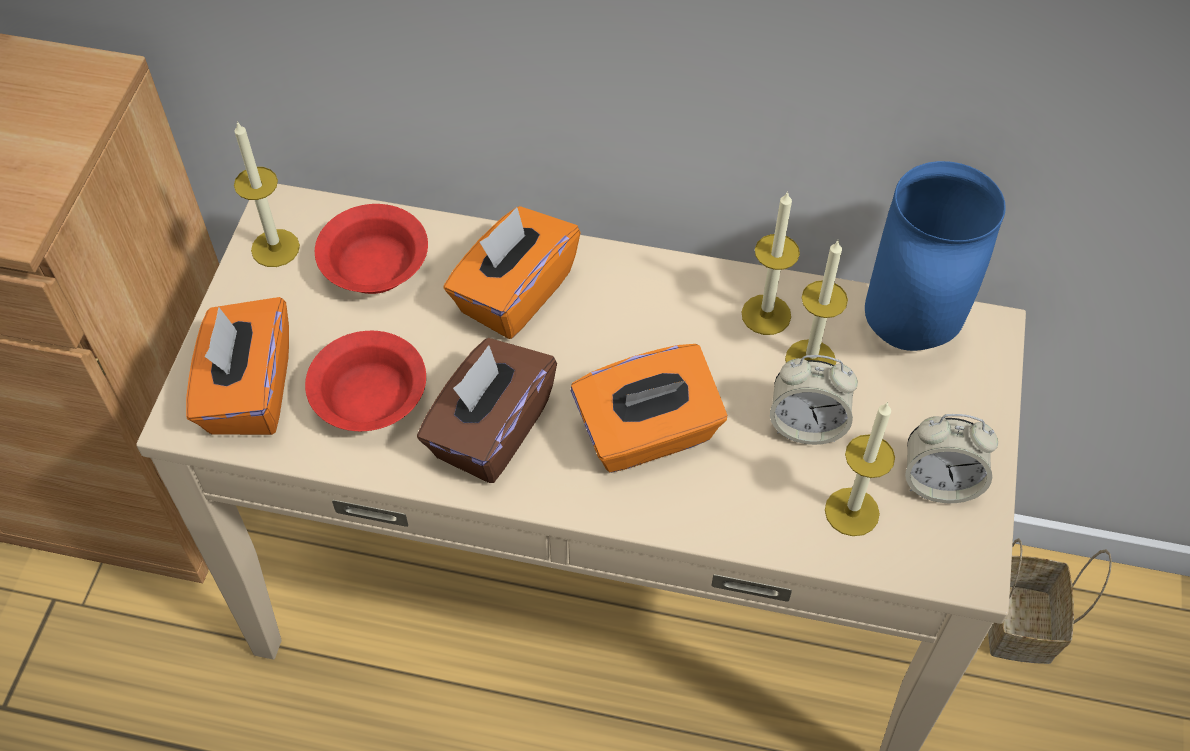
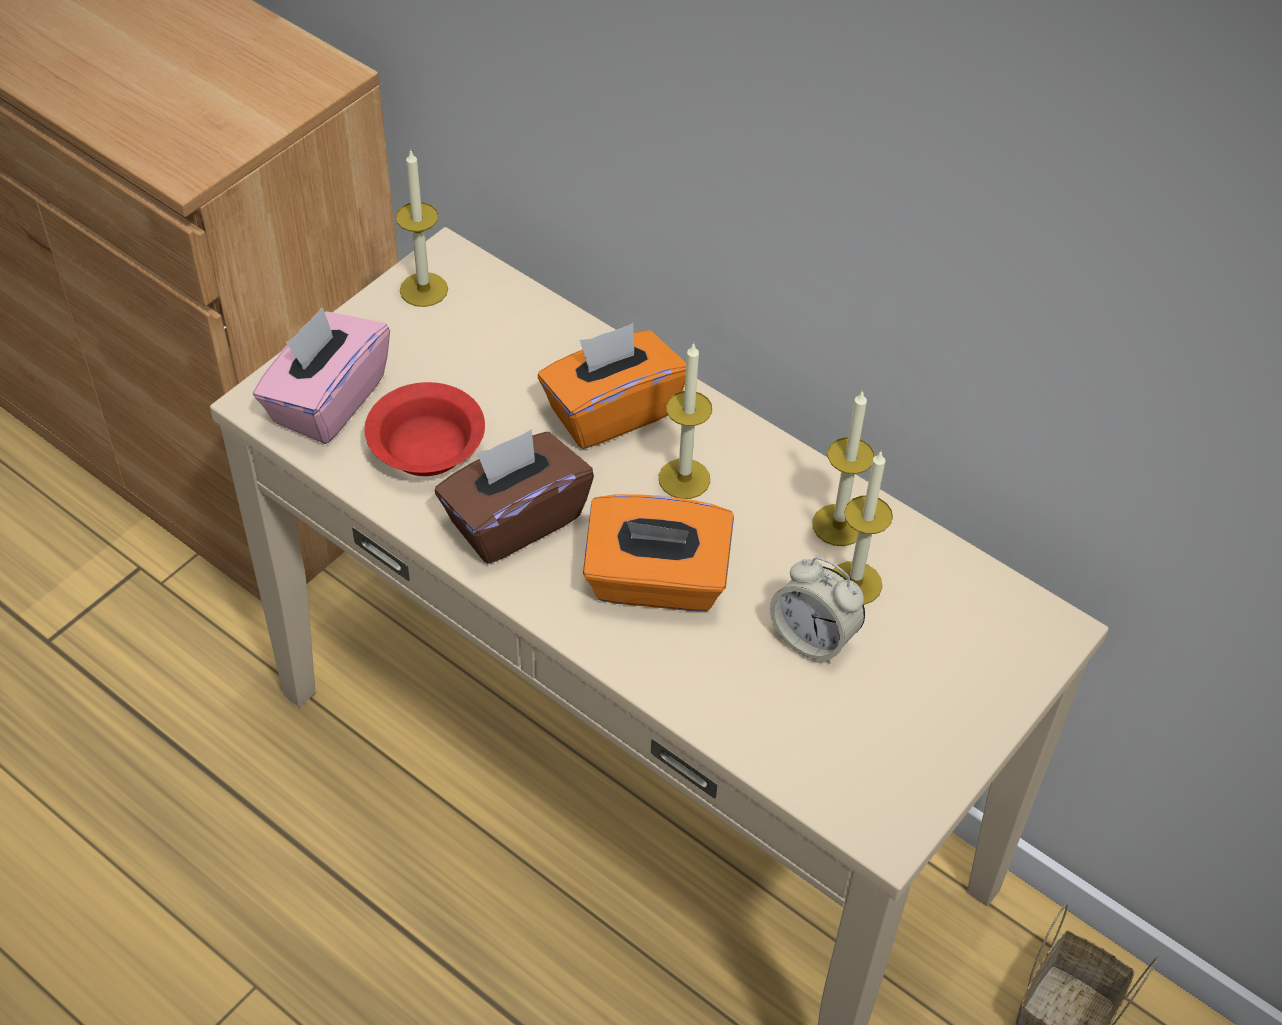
camera: 25 degrees right, 5 degrees down
(248, 391) = (327, 400): orange tissue box -> pink tissue box
(377, 268) = (502, 341): red bowl -> none
(852, 511) = (805, 732): candle -> candle (684, 479)
(910, 333) = (972, 600): blue vase -> none
(939, 482) = (910, 744): alarm clock -> none

